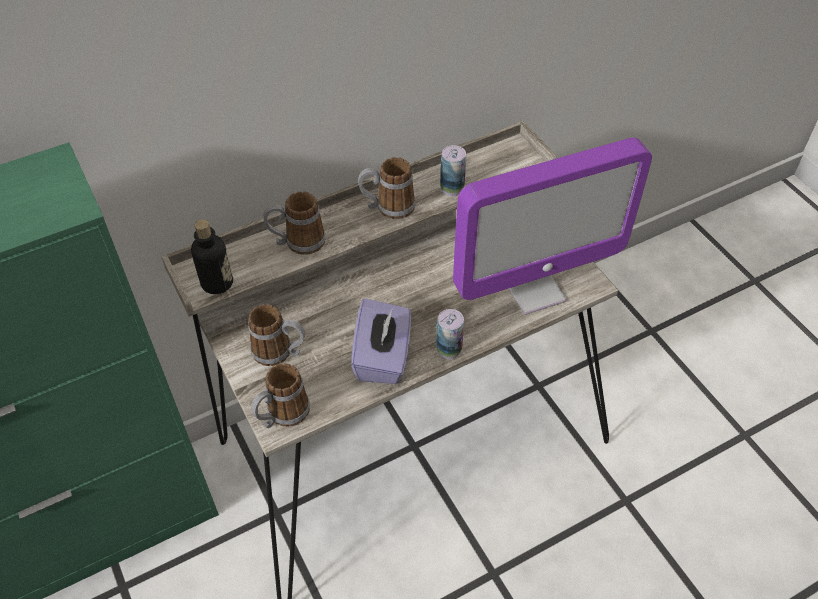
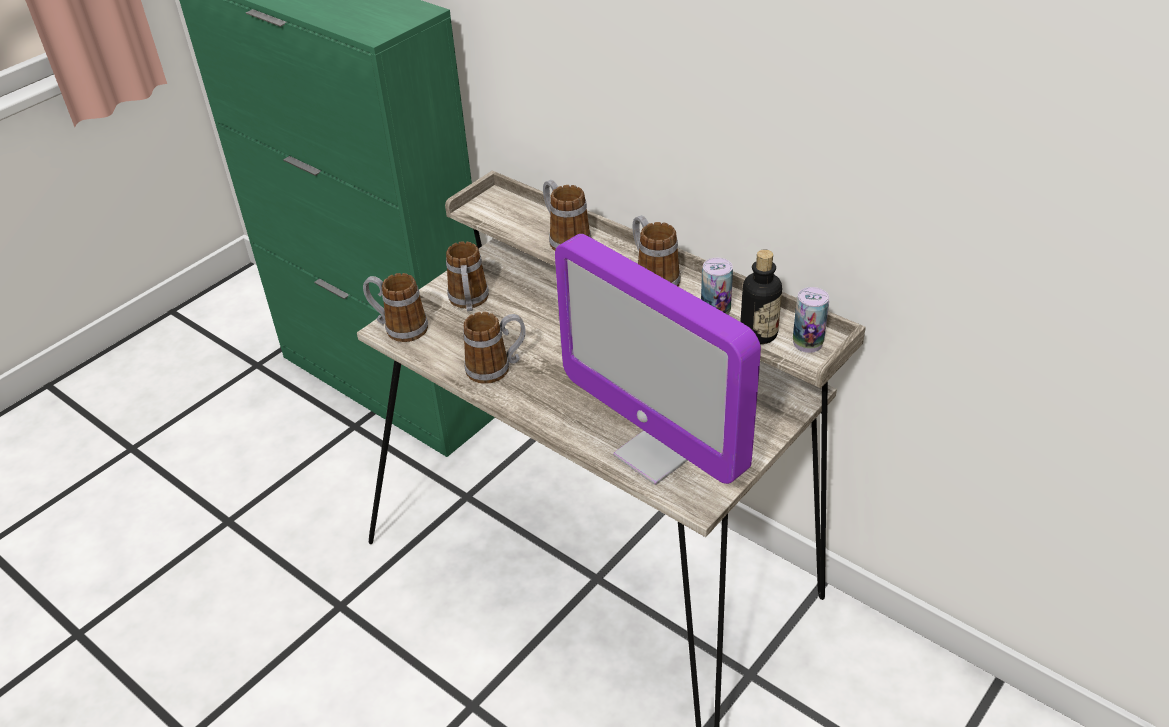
camera: 70 degrees right, 10 degrees down
(217, 283) = (487, 213): bottle -> bottle (758, 333)
(383, 357) = (497, 368): purple tissue box -> mug
(449, 349) = (531, 410): can -> can (807, 343)

